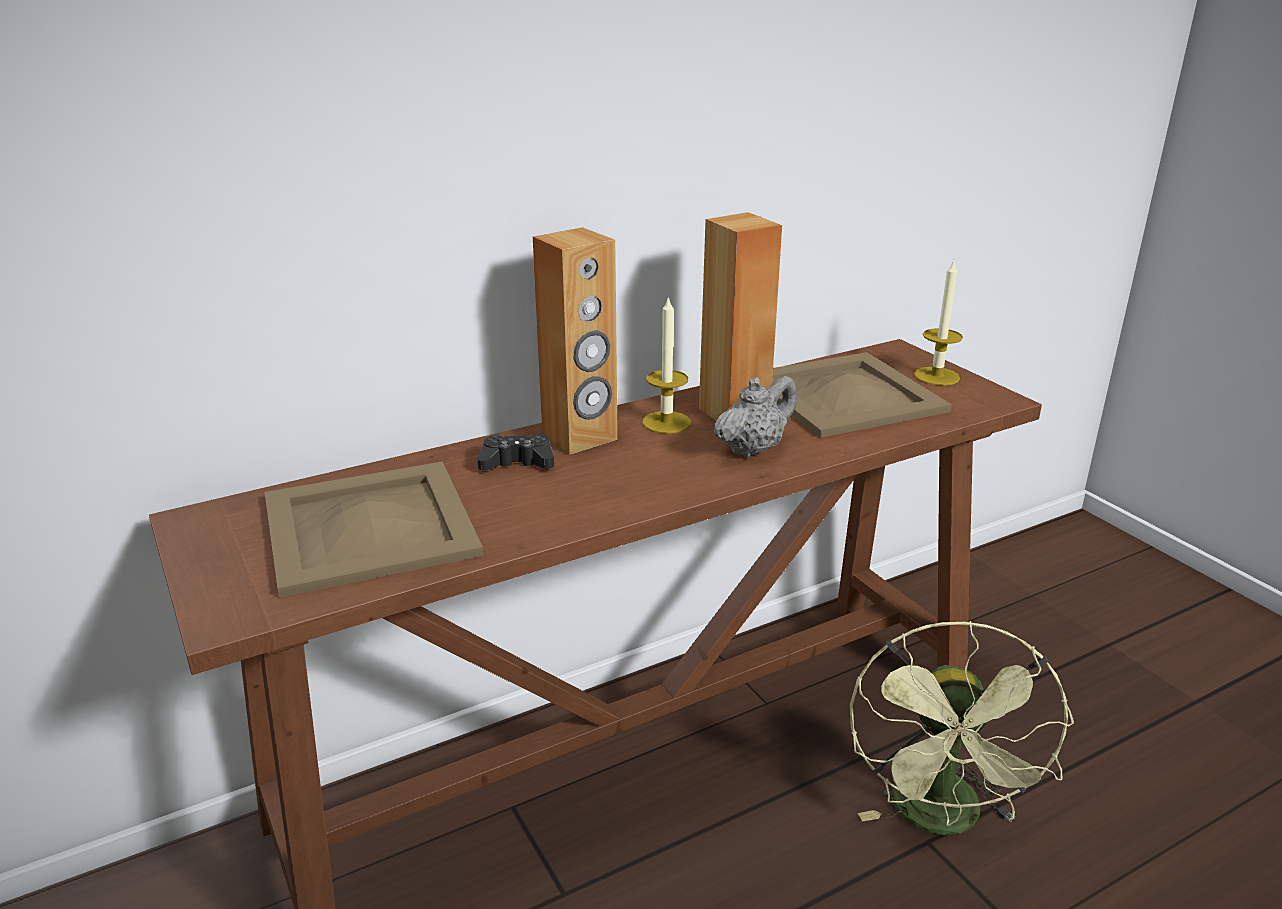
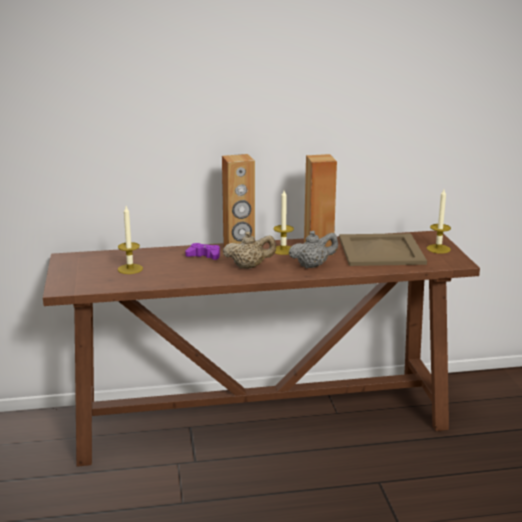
camera: 20 degrees right, 5 degrees down
(371, 525) = (130, 269): beige tray -> candle
(517, 462) = (204, 256): black game controller -> purple game controller
(631, 473) = (249, 267): none -> beige teapot
(941, 820) = (392, 476): green fan -> none

